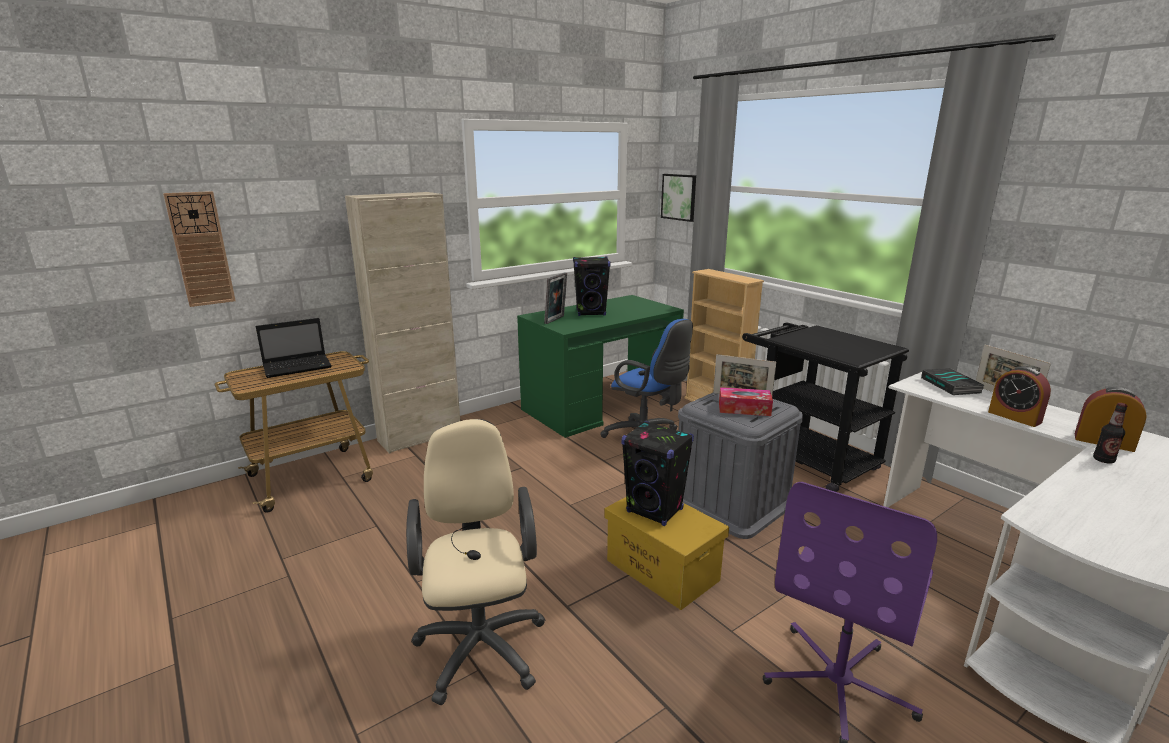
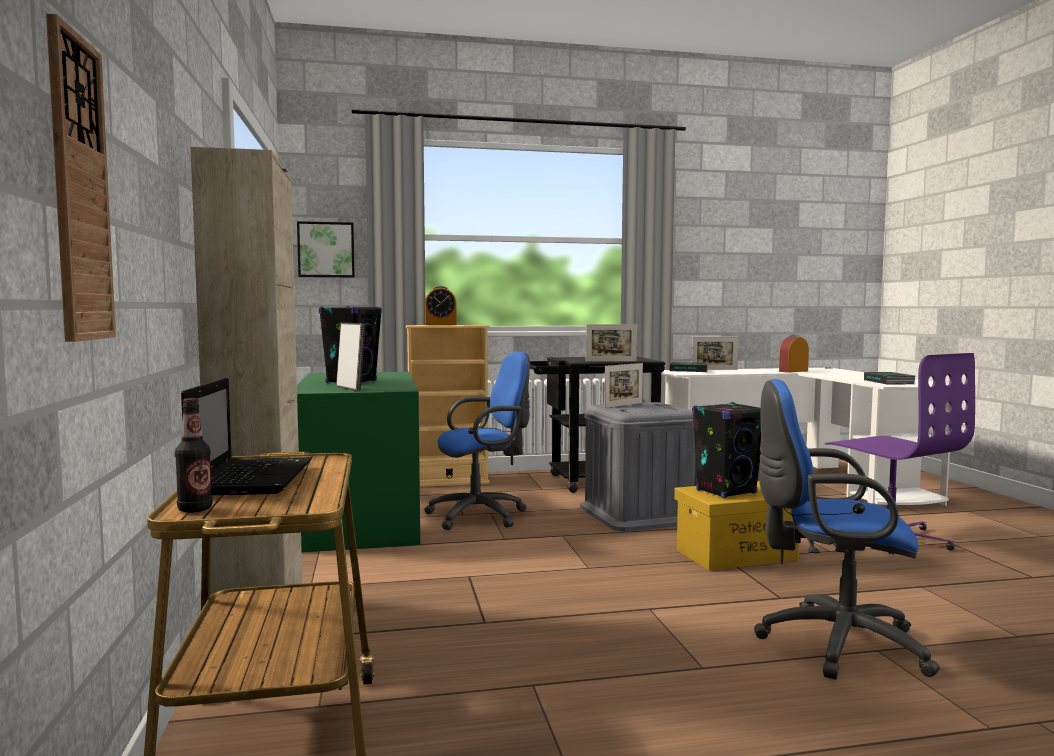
camera: 65 degrees left, 15 degrees down
(481, 642) = (832, 643): beige office chair -> blue office chair
(744, 409) = (651, 407): tissue box -> none
(809, 348) = (611, 361): none -> picture frame
(1014, 417) = (750, 372): alarm clock -> alarm clock (440, 324)
(1086, 520) = (889, 382): none -> book
(1103, 460) = (817, 374): bottle -> bottle (195, 509)

